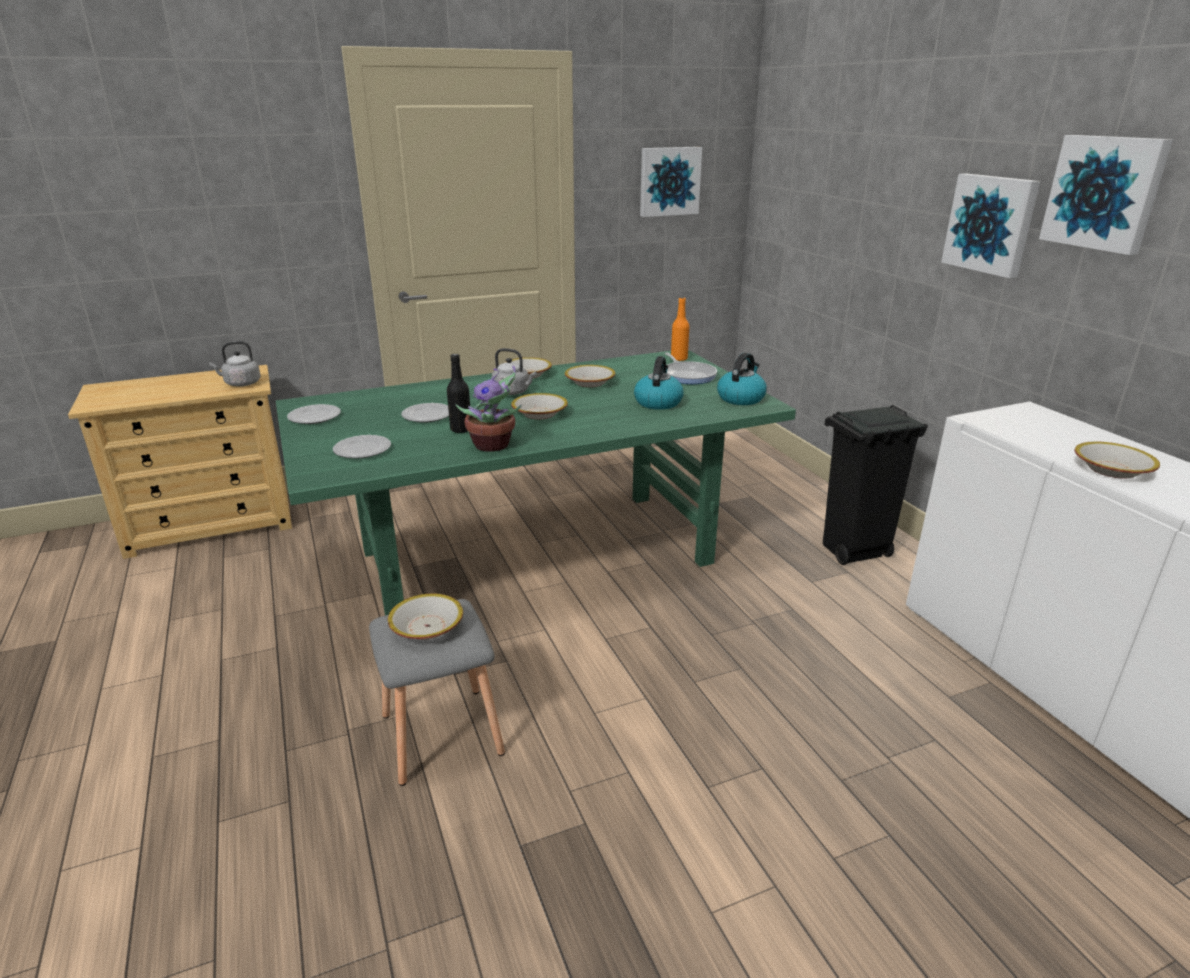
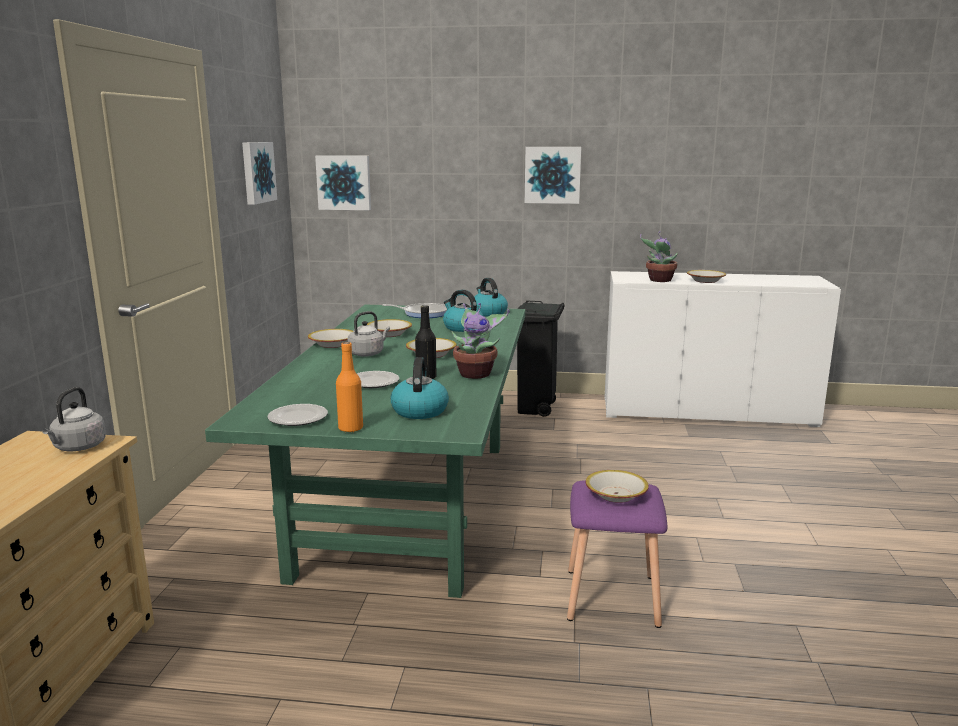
camera: 60 degrees left, 10 degrees down
(362, 450) = (419, 410): plate -> kettle
(440, 735) = (613, 598): grey stool -> purple stool
(679, 359) = (384, 309): orange bottle -> orange bottle (350, 428)
(1032, 439) = (659, 280): none -> potted plant
(1104, 193) = (623, 149): picture -> picture (344, 182)

